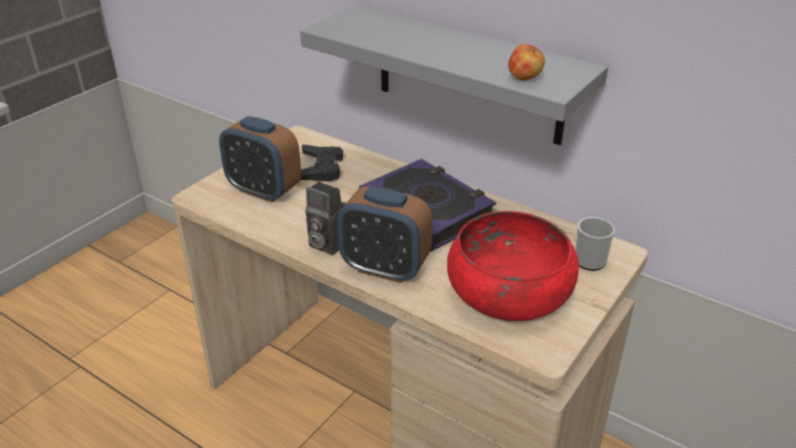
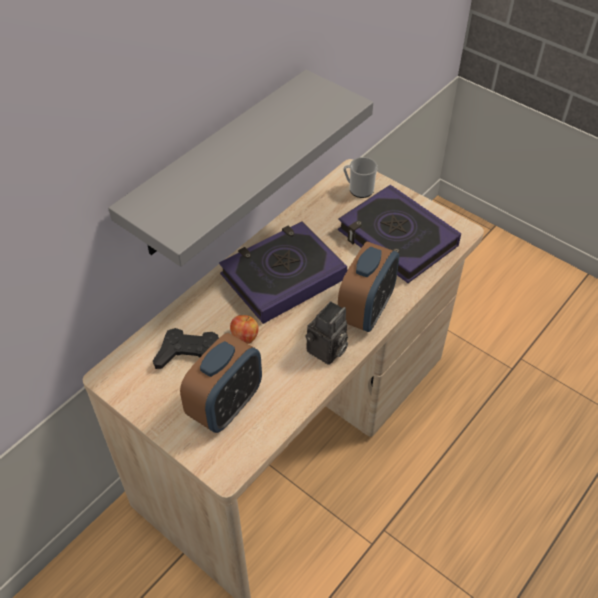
camera: 85 degrees left, 15 degrees up
(508, 291) = (397, 239): red bowl -> book
(524, 78) = (326, 114): apple -> apple (245, 337)

